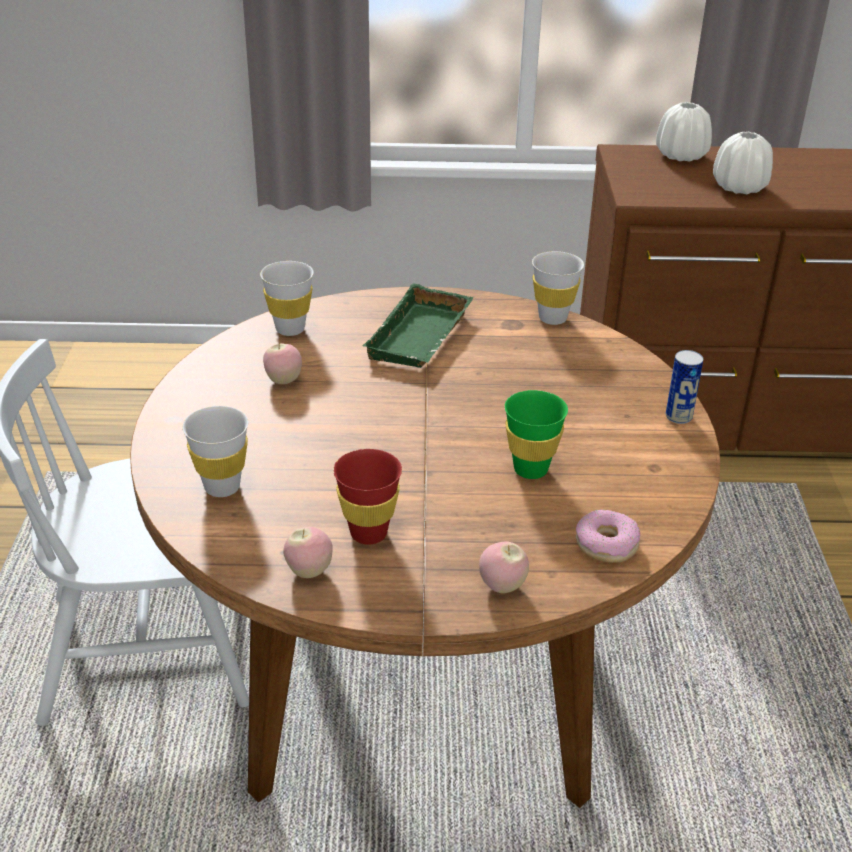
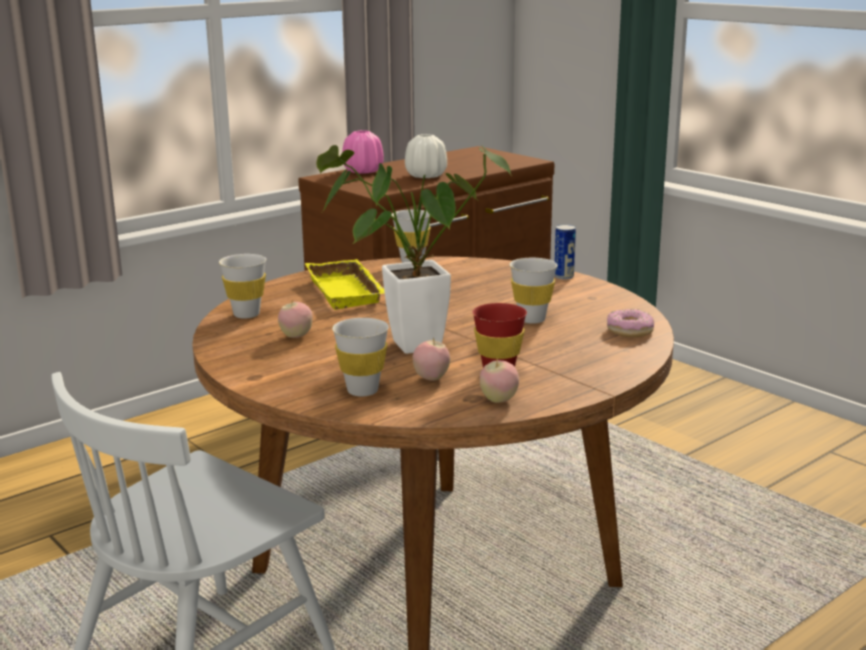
camera: 40 degrees left, 15 degrees down
(348, 445) = (404, 347): none -> potted plant
(422, 338) = (348, 292): green tray -> yellow tray
(502, 586) = (613, 364): apple -> apple (431, 378)
(530, 469) = (532, 319): green cup -> white cup
(681, 156) = (363, 171): white vase -> pink vase

